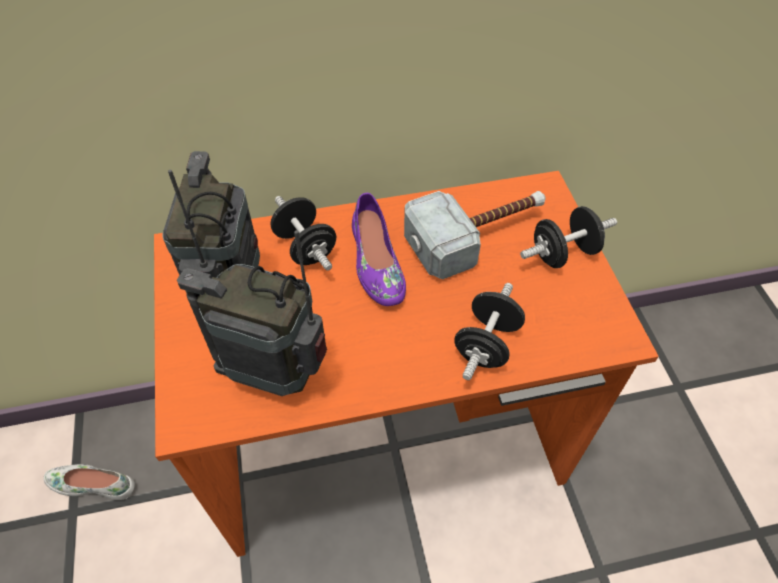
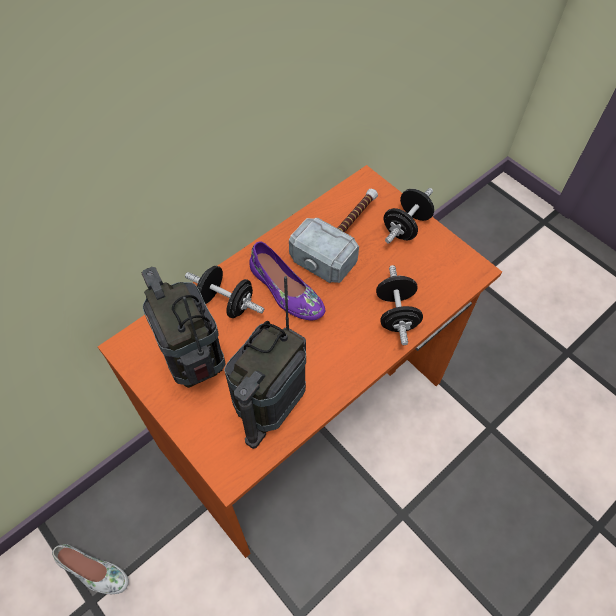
camera: 30 degrees left, 5 degrees up
(92, 483) = (93, 571): white shoe -> white shoe turned 135 degrees counterclockwise
(276, 373) = (270, 405): radio -> radio turned 45 degrees counterclockwise

